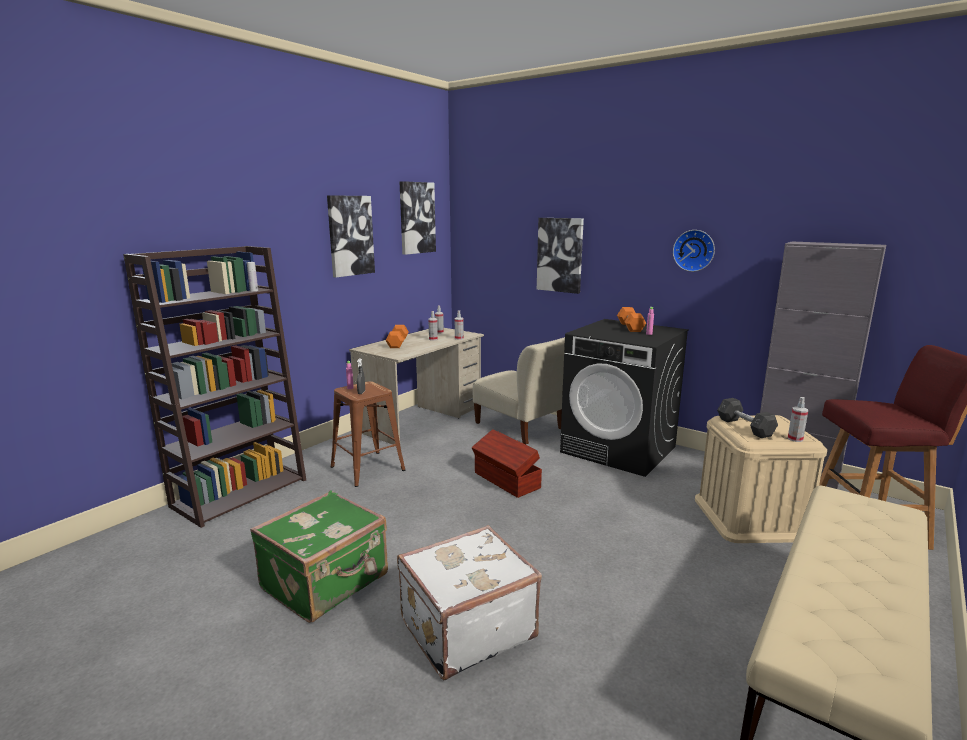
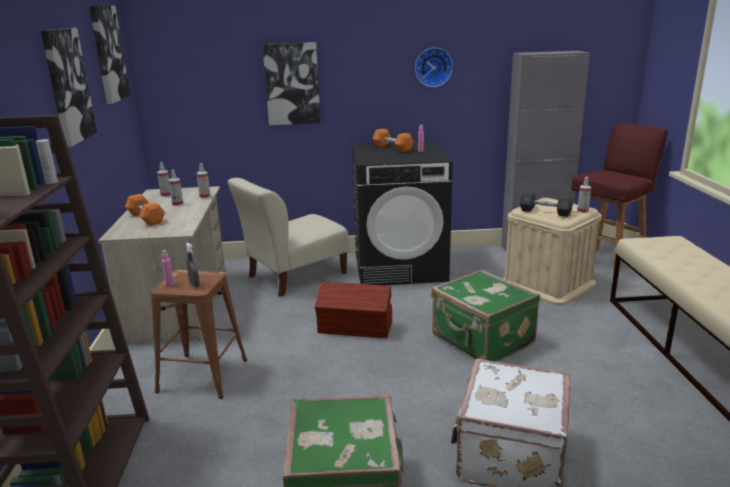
camera: 40 degrees left, 5 degrees up
(521, 427) = (294, 276): beige chair -> beige chair turned 135 degrees clockwise
(593, 535) = (482, 341): none -> green suitcase

